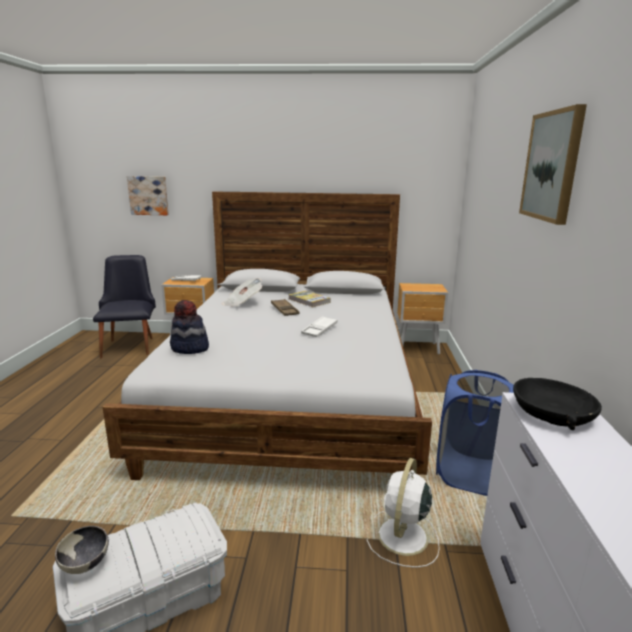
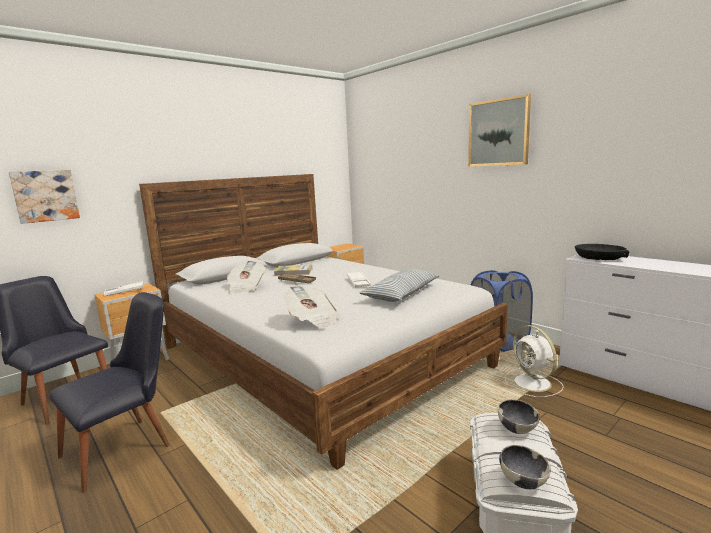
camera: 45 degrees left, 5 degrees down
(97, 392) = (127, 447): none -> black chair
(178, 533) = (517, 429): none -> bowl
(189, 348) = (312, 320): hat -> newspaper
(312, 357) = (402, 294): none -> pillow

